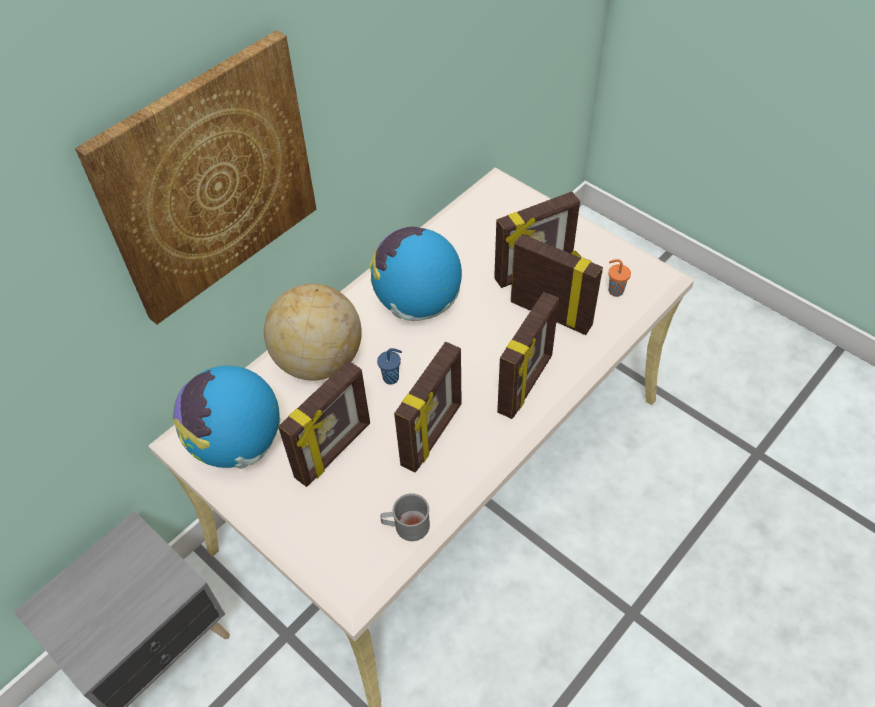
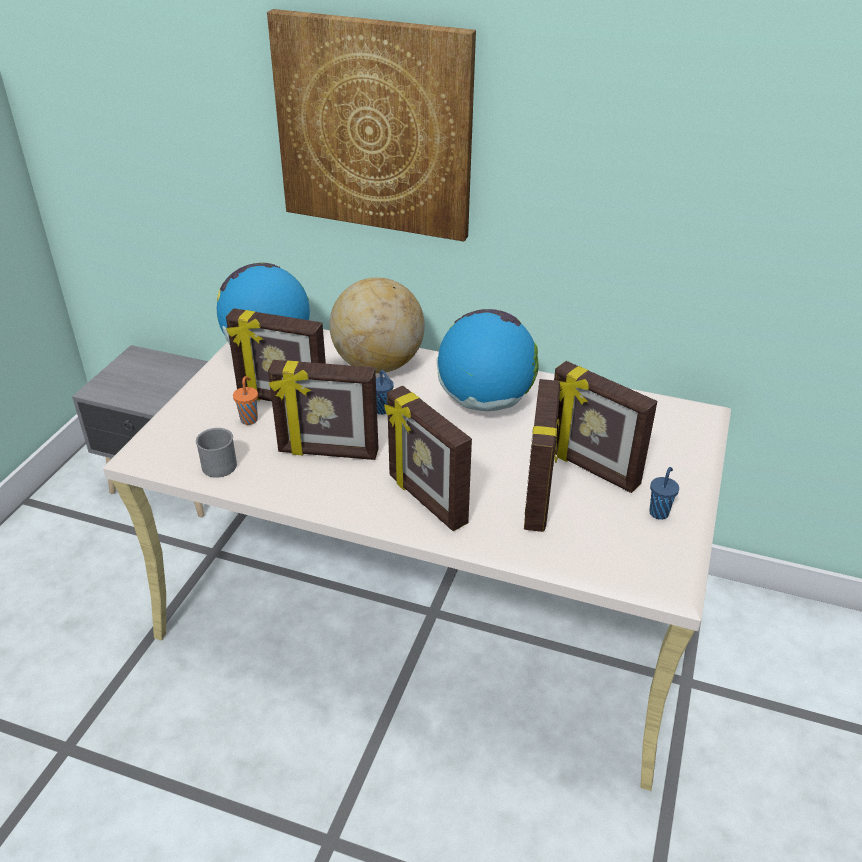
camera: 65 degrees right, 15 degrees down
(526, 384) = (426, 500): picture frame -> picture frame turned 45 degrees clockwise
(596, 254) = (659, 512): none -> blue cup
(614, 290) = (612, 541): orange cup -> orange cup (249, 419)

